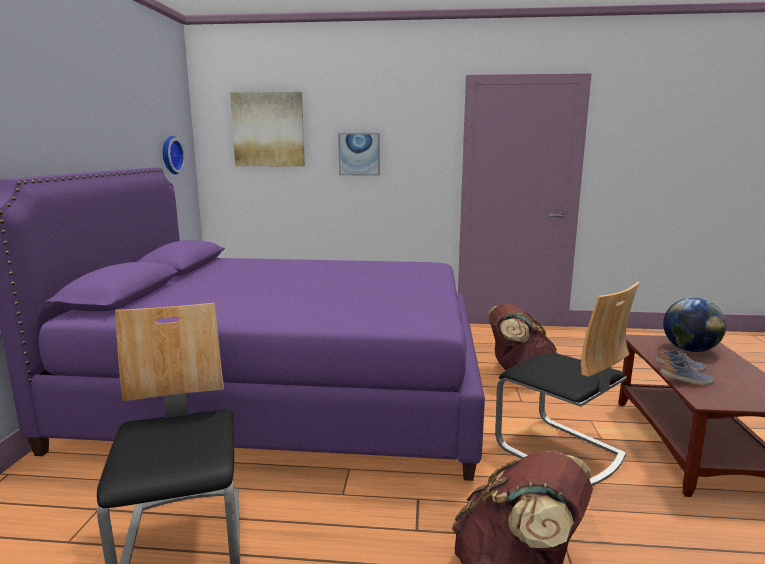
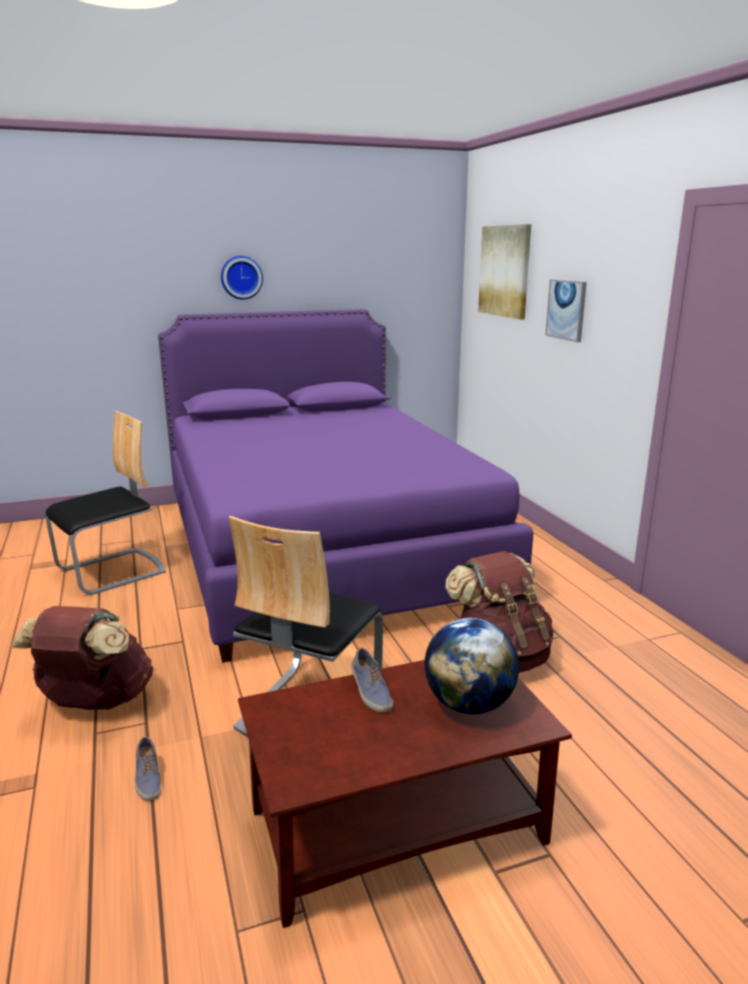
camera: 65 degrees right, 5 degrees up
(170, 155) = (408, 296): wall clock -> wall clock (241, 277)
(686, 382) = (323, 695): shoe -> shoe (147, 778)

